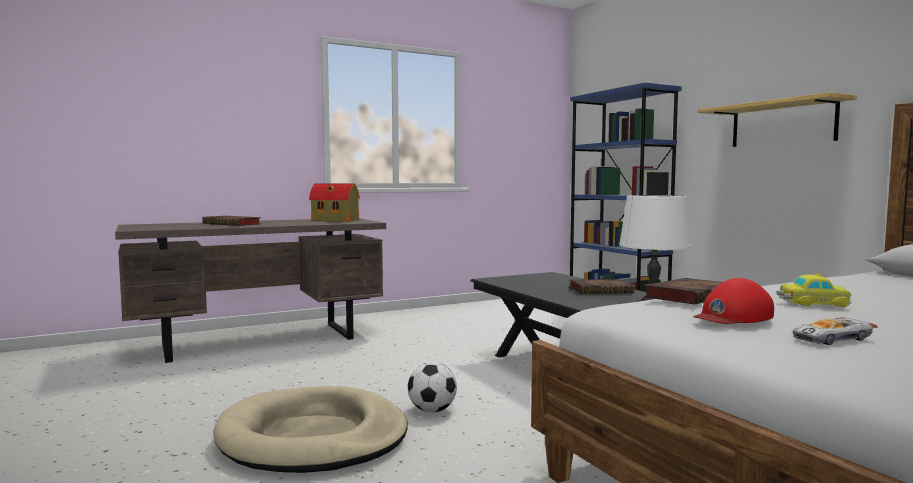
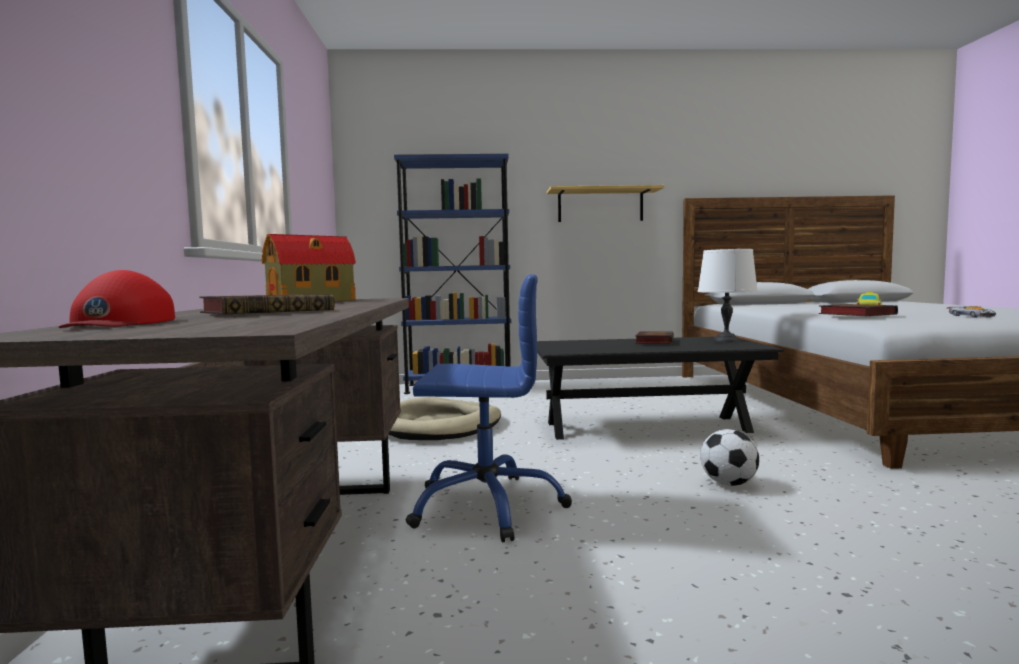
camera: 65 degrees left, 0 degrees up
(312, 437) = (814, 547): beige dog bed -> beige dog bed (438, 425)
(341, 358) = (487, 506): none -> blue office chair
(732, 316) = (932, 315): red cap -> red cap (119, 323)

